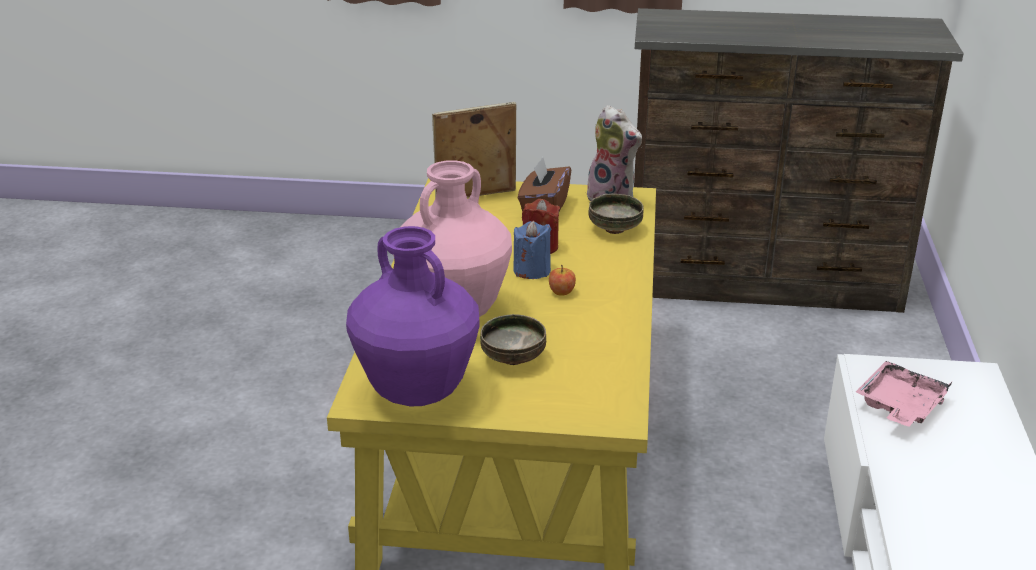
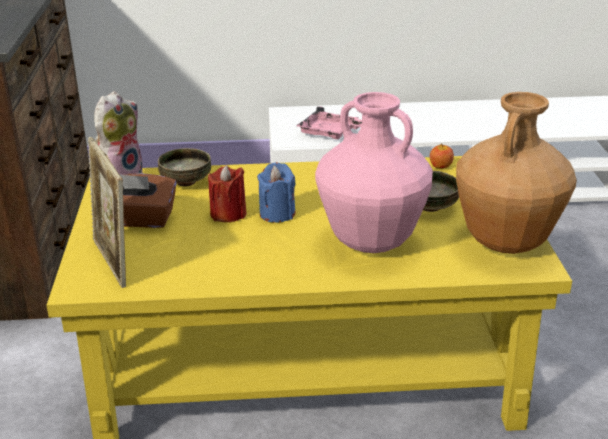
camera: 100 degrees left, 0 degrees up
(416, 392) = (505, 243): purple vase -> brown vase
(561, 292) = (312, 197): apple -> apple (440, 166)

